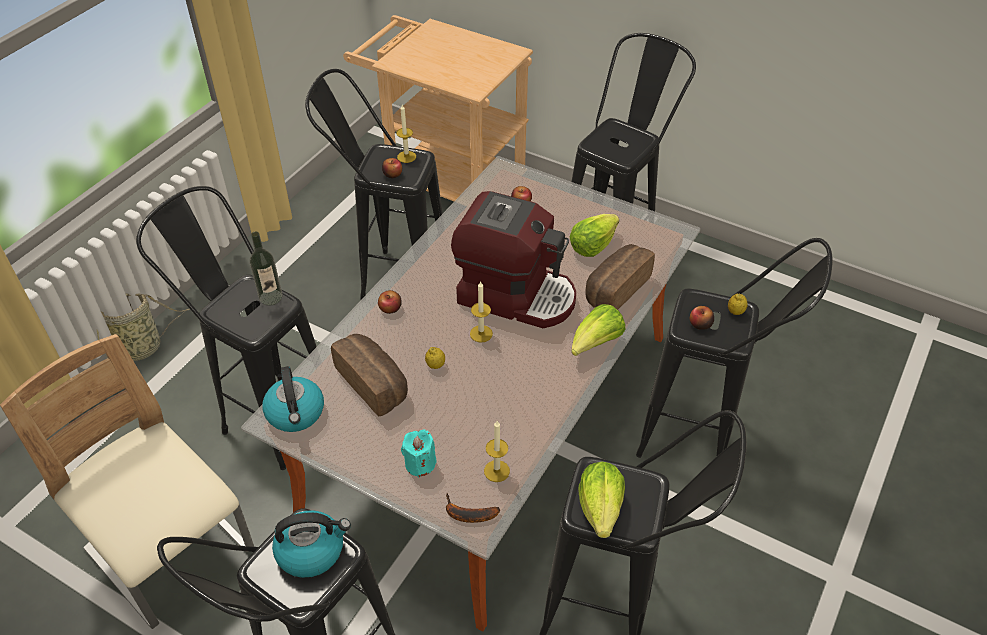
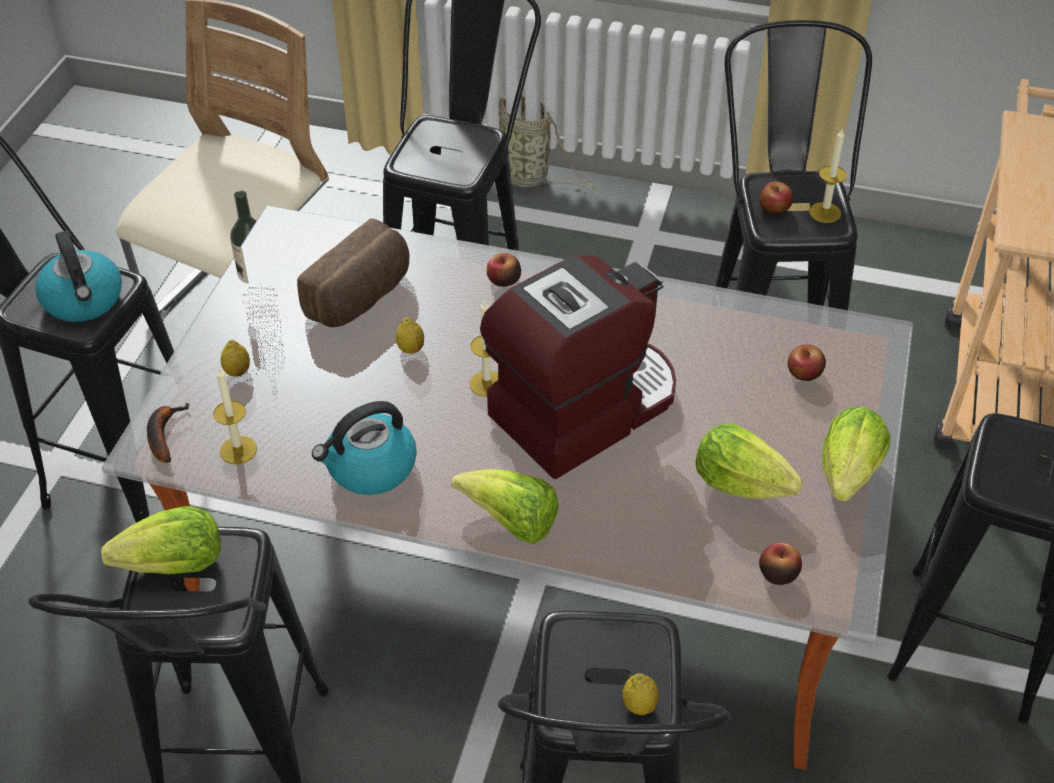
camera: 75 degrees right, 0 degrees up
(271, 297) = (469, 162): bottle -> bottle (259, 292)
(296, 413) = (295, 242): kettle -> kettle (370, 468)
(420, 463) = (237, 371): turquoise candle -> lemon
(516, 295) = (583, 407): coffee machine -> coffee machine turned 135 degrees counterclockwise
(595, 206) = (849, 472): none -> lettuce
(614, 289) = (646, 529): bread -> none
(700, 324) = (589, 653): apple -> apple (778, 573)

